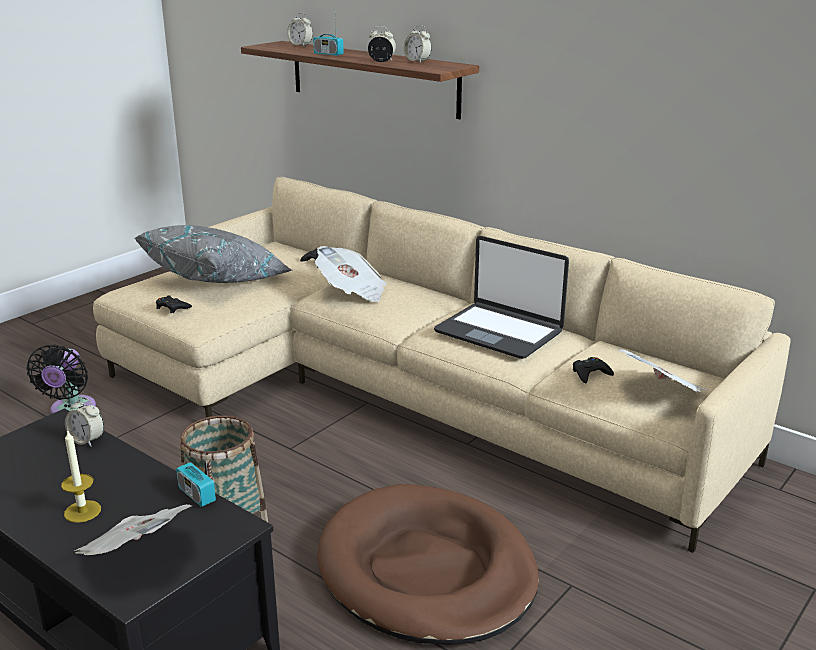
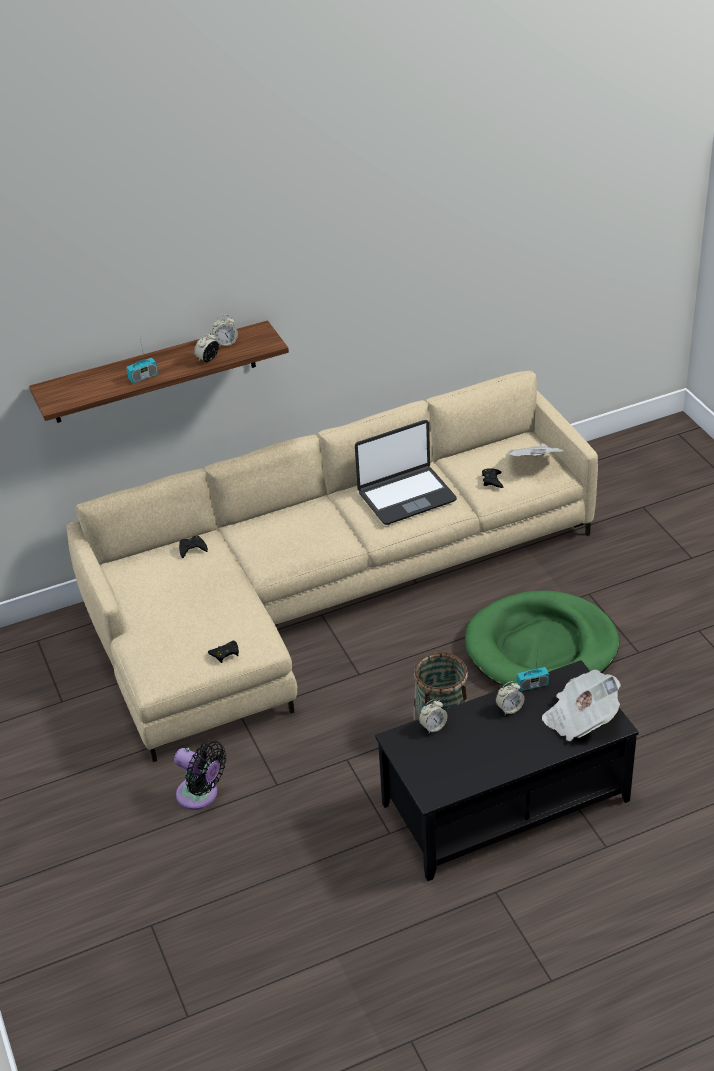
camera: 60 degrees left, 15 degrees up
(82, 511) = (522, 737): candle -> none
(217, 279) = (183, 616): grey pillow -> none
(300, 45) = (77, 381): alarm clock -> alarm clock (509, 709)
(352, 292) = (279, 545): newspaper -> none
(426, 570) = (541, 648): brown dog bed -> green dog bed

